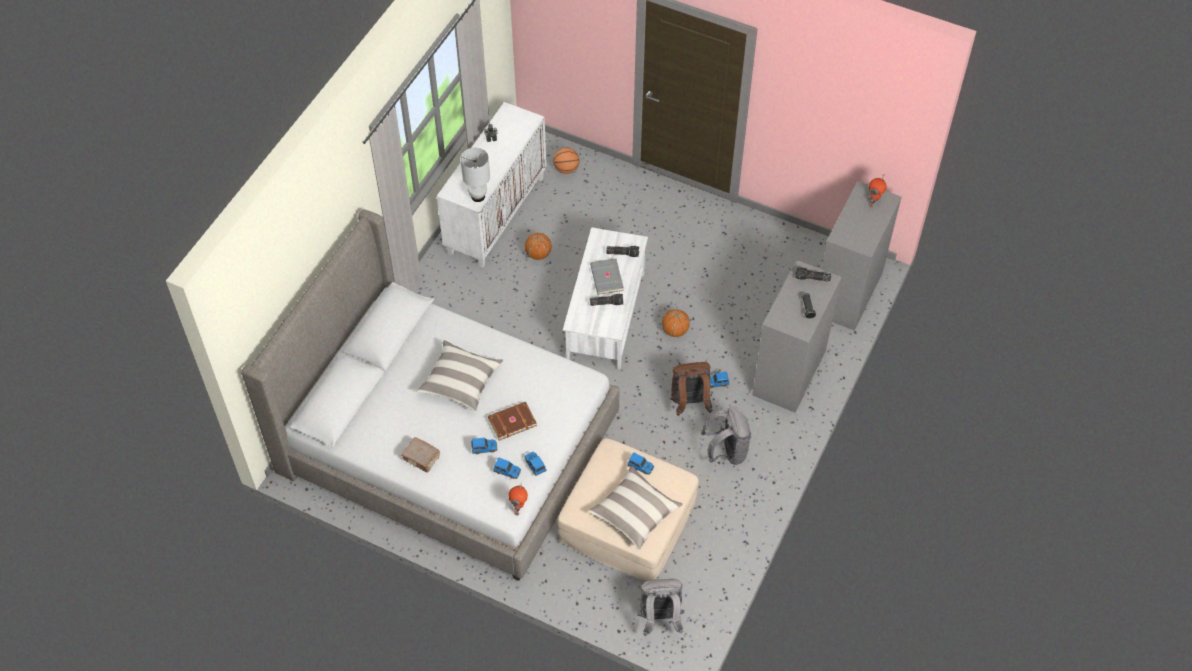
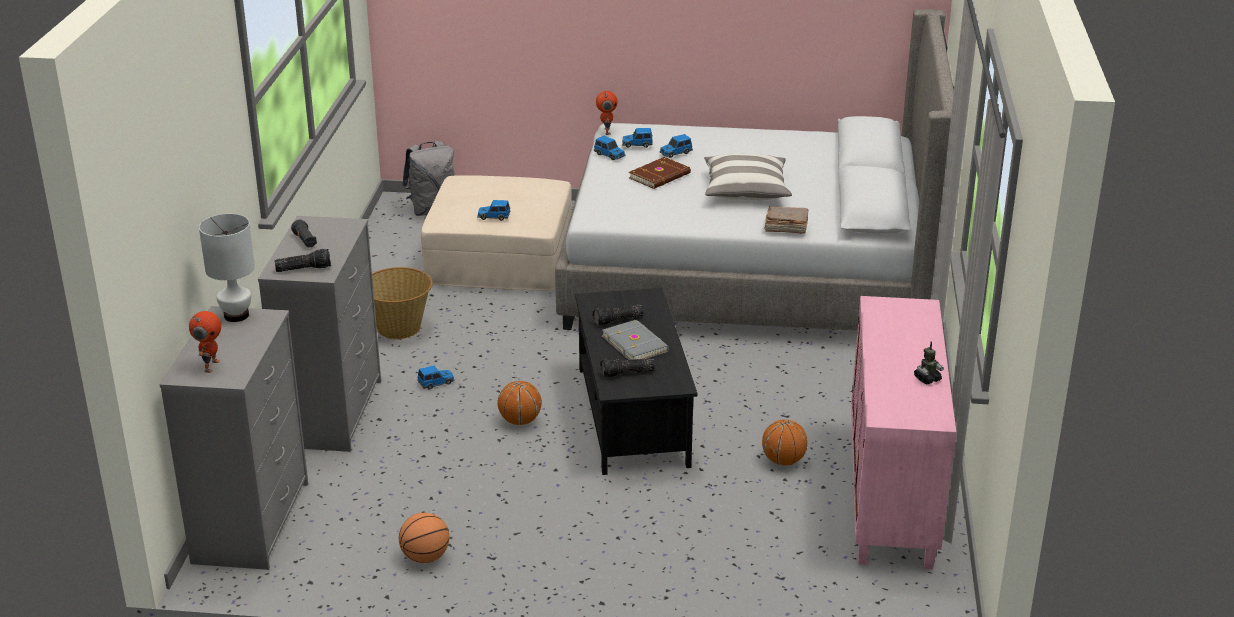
camera: 160 degrees right, 25 degrees down
(421, 458) = (739, 140): brown book -> brown book (785, 227)
(478, 196) = (877, 310): white table lamp -> white table lamp (237, 316)
(496, 214) = (892, 495): white cabinet -> pink cabinet
(566, 169) = (828, 587): basketball -> basketball (425, 557)
(605, 315) = (633, 416): white coffee table -> black coffee table
(635, 513) = (483, 189): pillow -> none
(689, 403) = (466, 357): brown backpack -> none
(726, 452) = (400, 328): grey backpack -> basket

